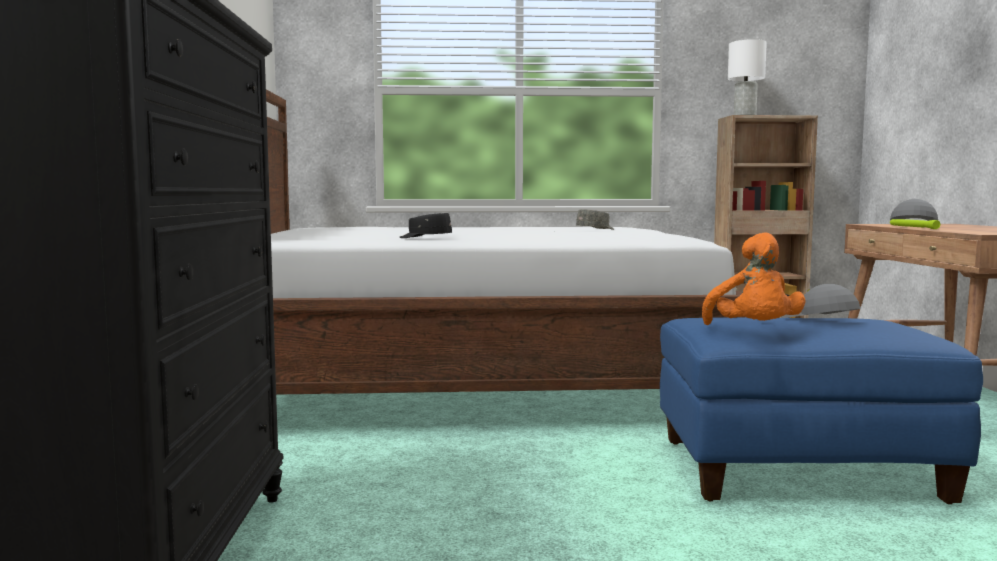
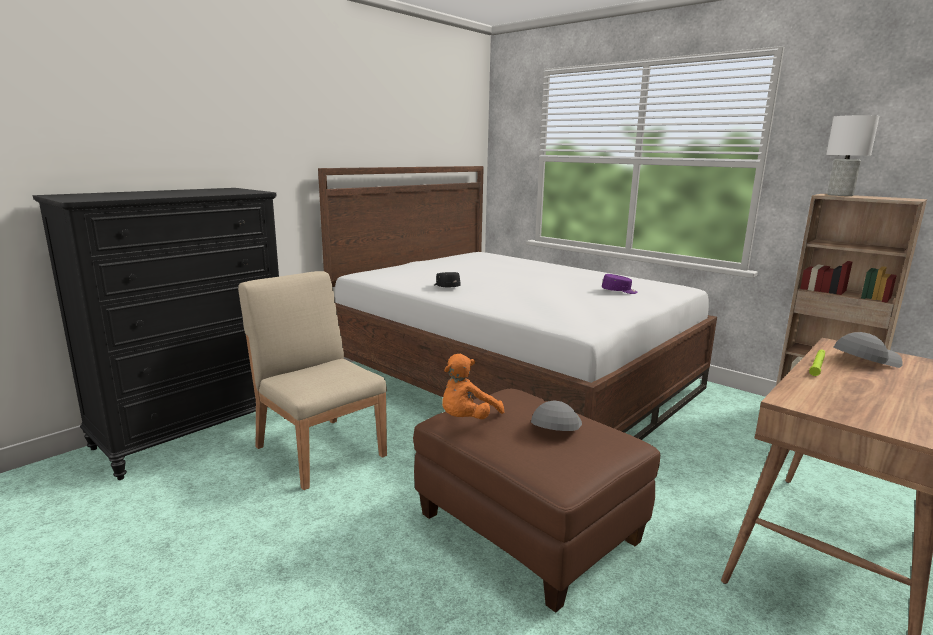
camera: 45 degrees right, 10 degrees up
(429, 507) = (320, 450): none -> beige chair
(596, 229) = (619, 291): grey cap -> purple cap
(795, 470) = (526, 528): blue ottoman -> brown ottoman

